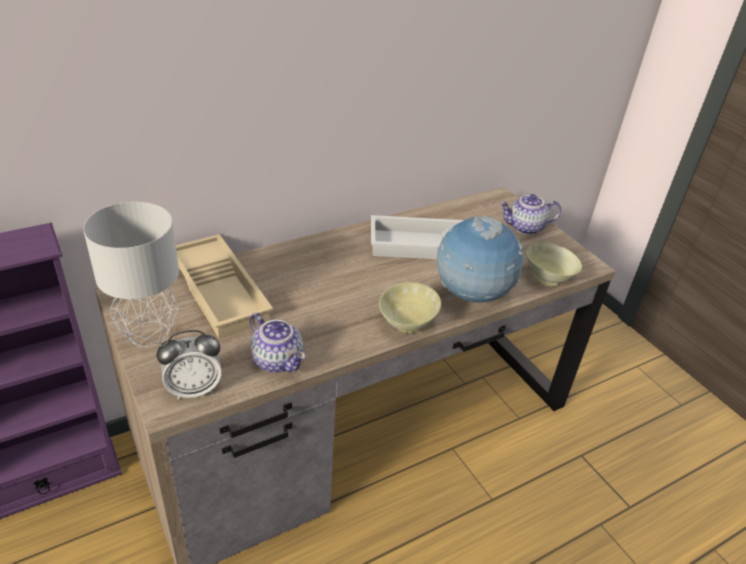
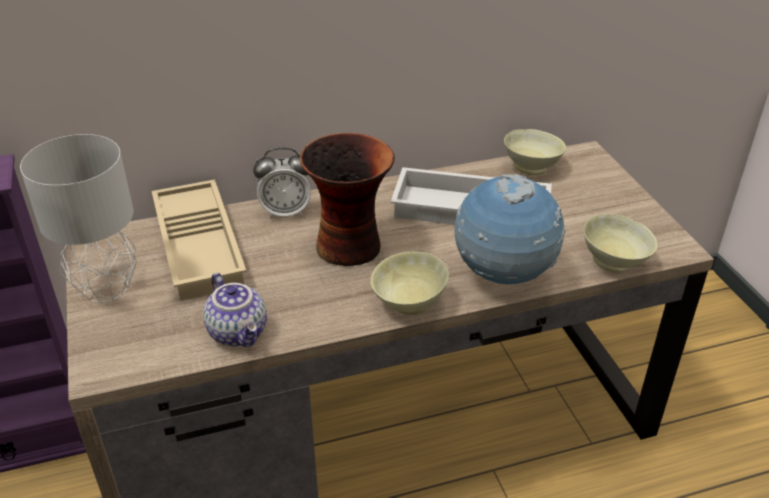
camera: 15 degrees right, 0 degrees up
(194, 389) = (134, 355): alarm clock -> alarm clock (286, 212)
(346, 281) = (351, 246): none -> vase
(465, 210) = (532, 167): none -> beige bowl
(525, 228) = (605, 195): teapot -> none

